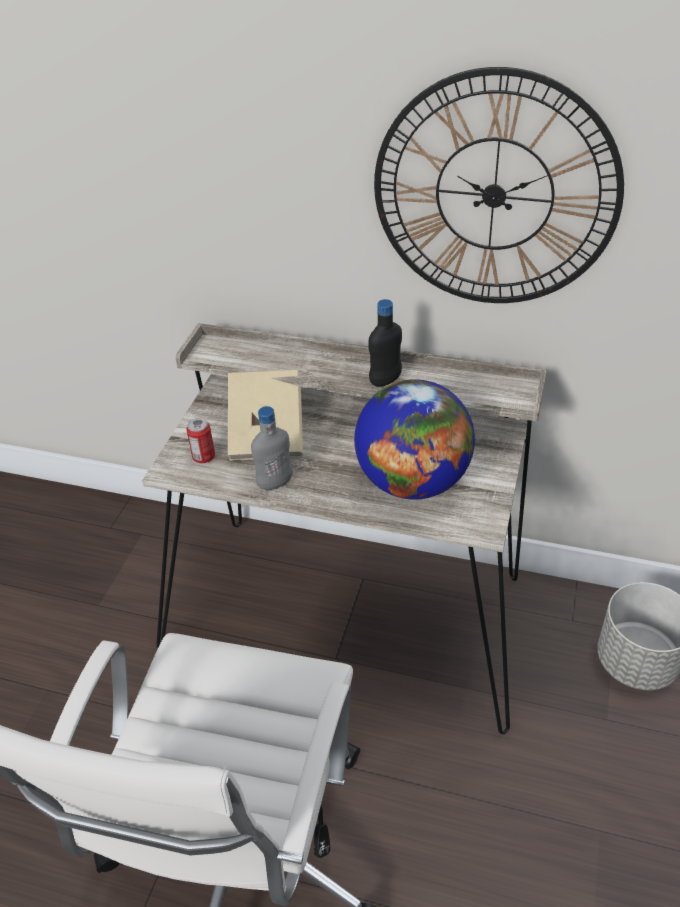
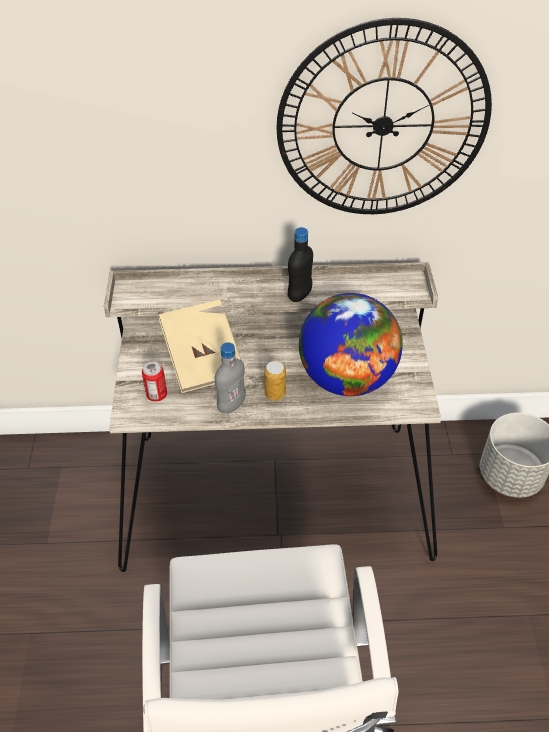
camera: 20 degrees left, 5 degrees up
(326, 481) = (275, 394): none -> can

